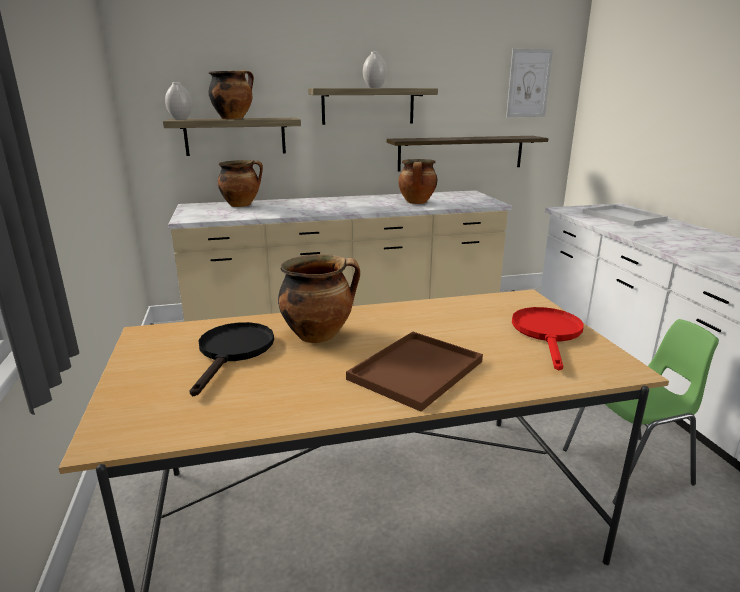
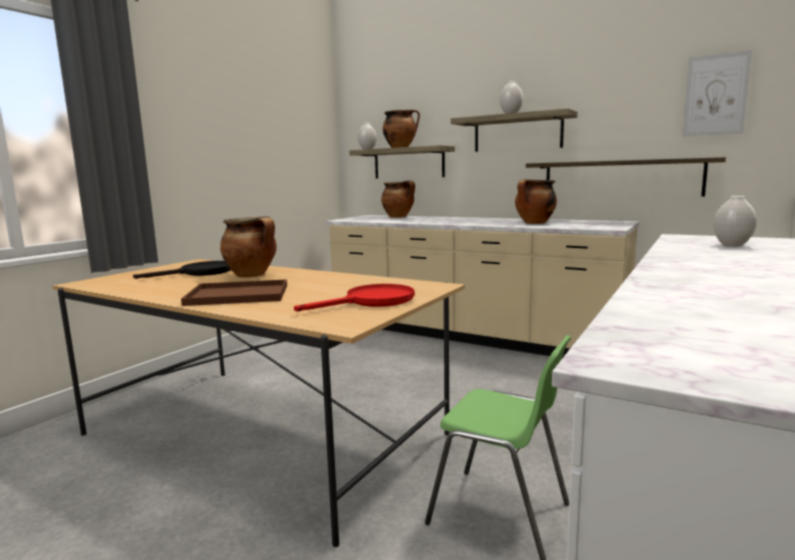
camera: 45 degrees right, 10 degrees down
(624, 217) = (732, 245): white tray -> white vase

